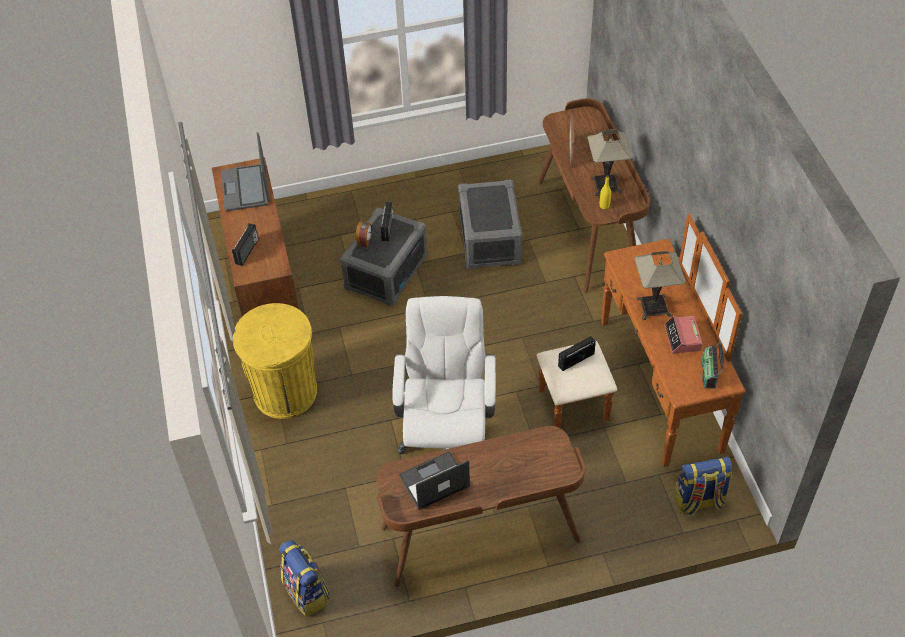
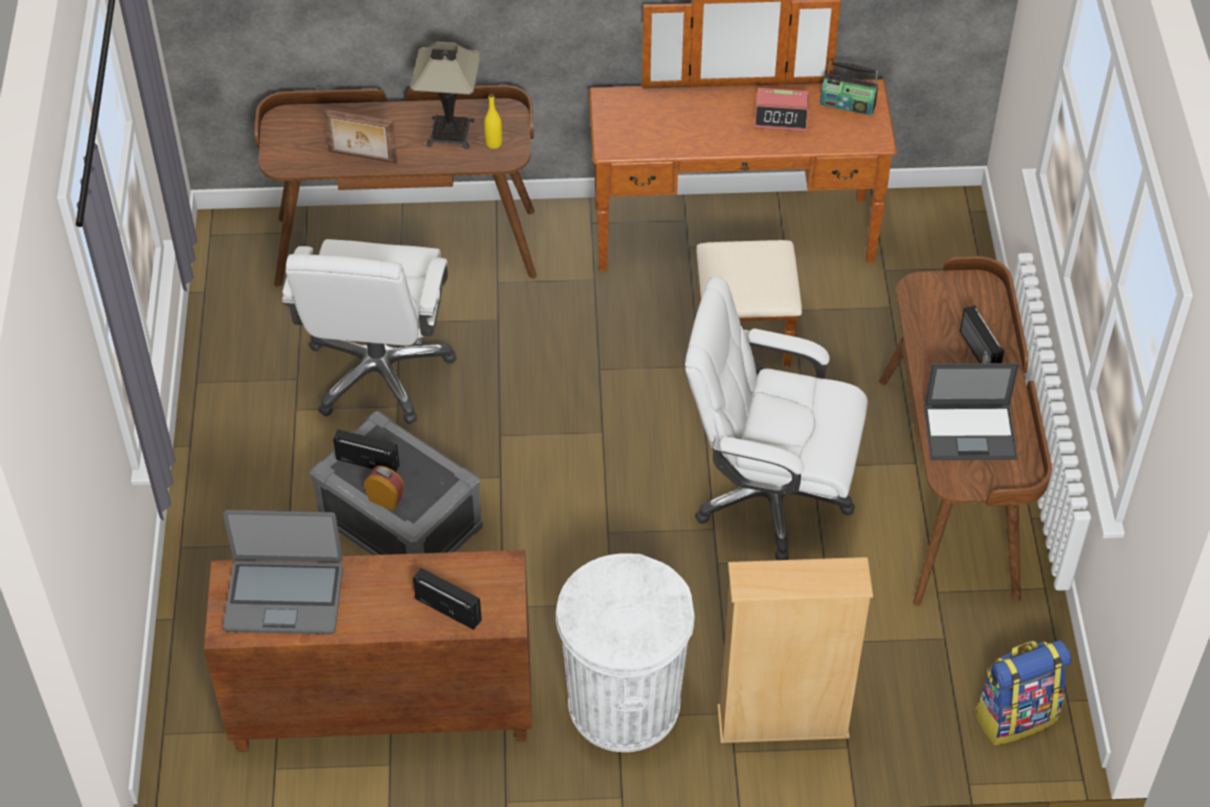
camera: 80 degrees left, 0 degrees up
(284, 469) = (782, 722): none -> beige bookcase
(285, 392) = (623, 704): yellow trash can -> white trash can
(433, 481) = (971, 432): laptop -> laptop turned 75 degrees counterclockwise
(489, 239) = (379, 372): grey storage box -> white office chair
(575, 359) = (735, 268): radio -> radio (978, 352)
(653, 307) = (717, 132): table lamp -> none
(698, 501) = (935, 240): backpack -> none

